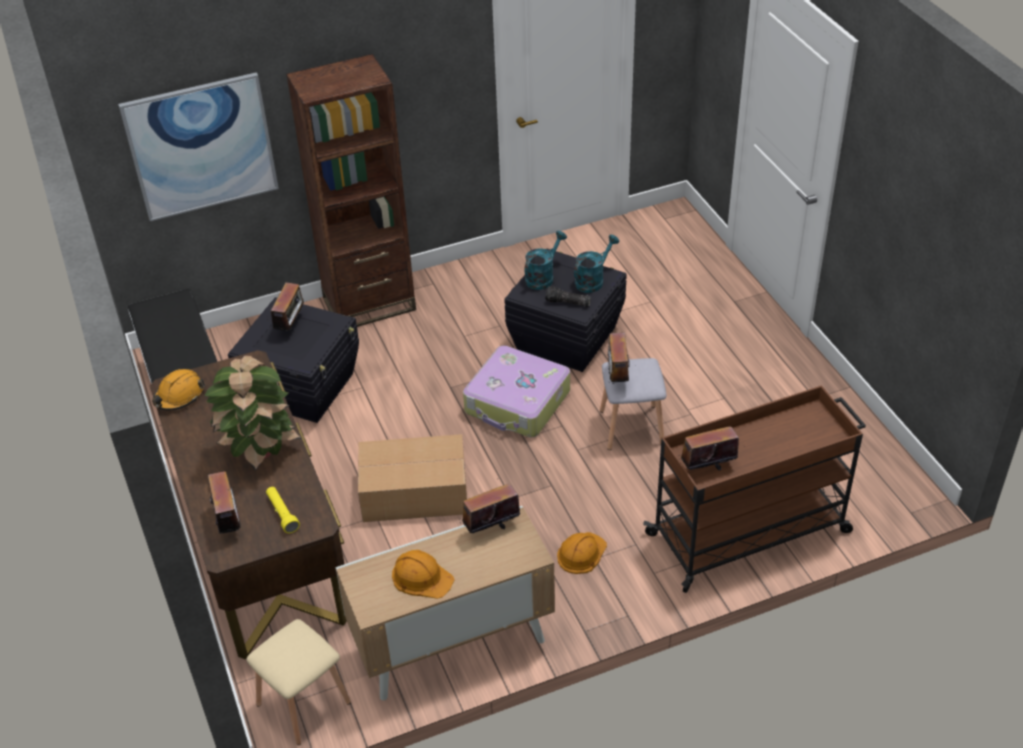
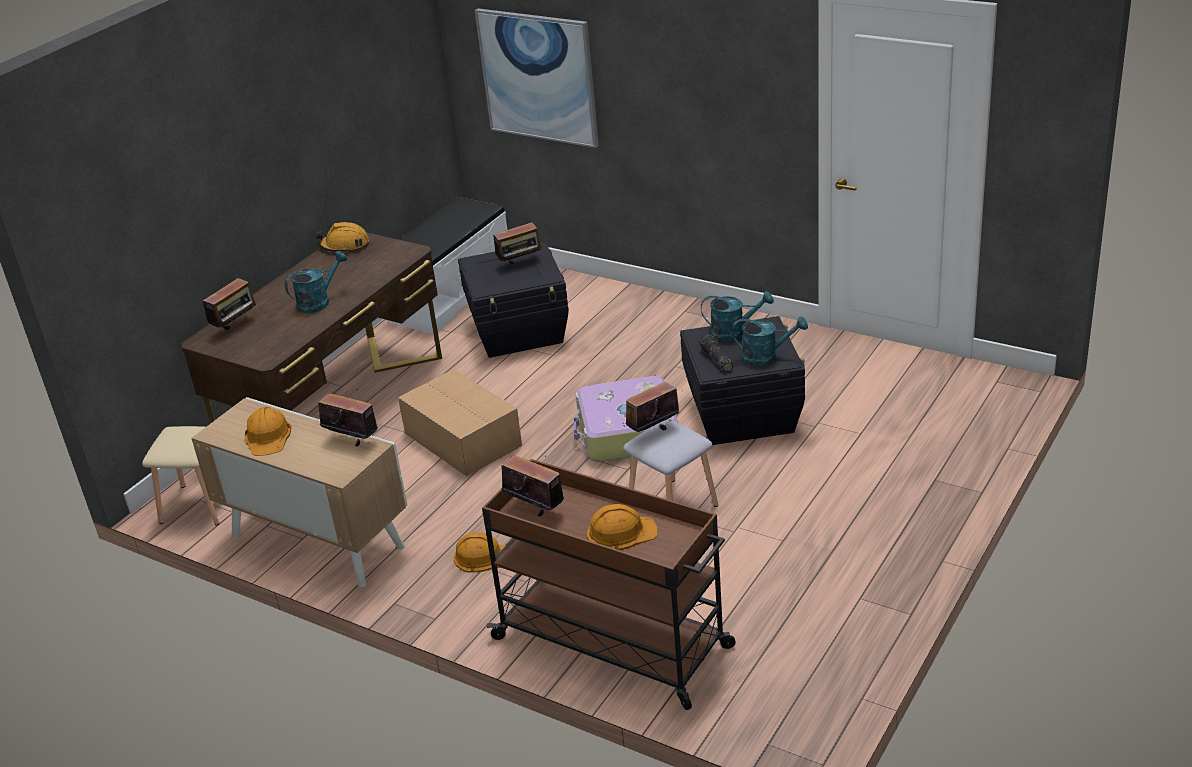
camera: 55 degrees right, 10 degrees down
(260, 453) = (318, 302): potted plant -> turquoise watering can
(282, 514) = (263, 341): yellow flashlight -> none
(369, 304) = (652, 306): brown bookcase -> none
(778, 440) = (621, 532): none -> orange hard hat

